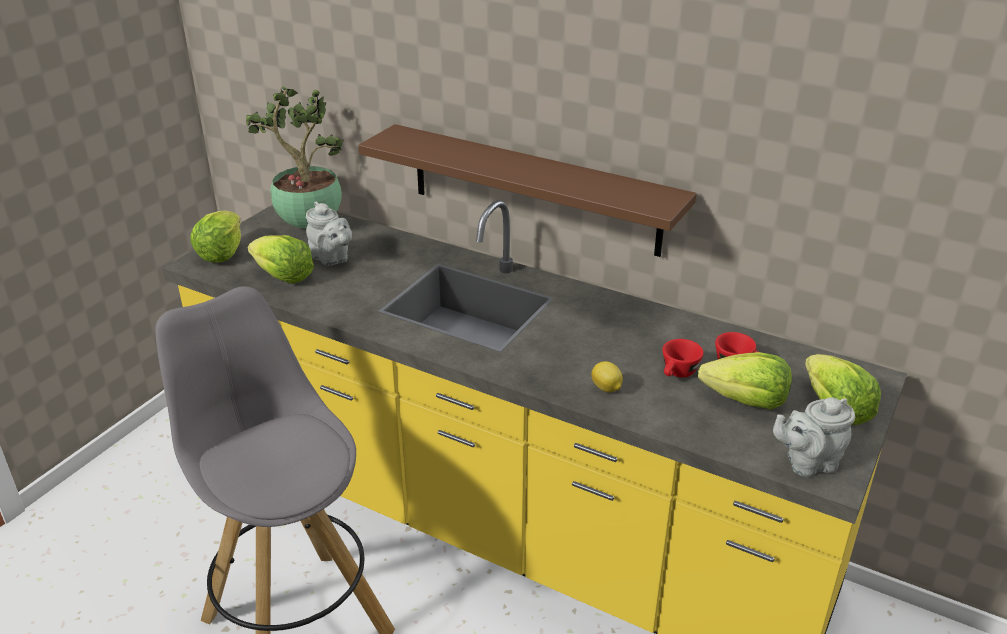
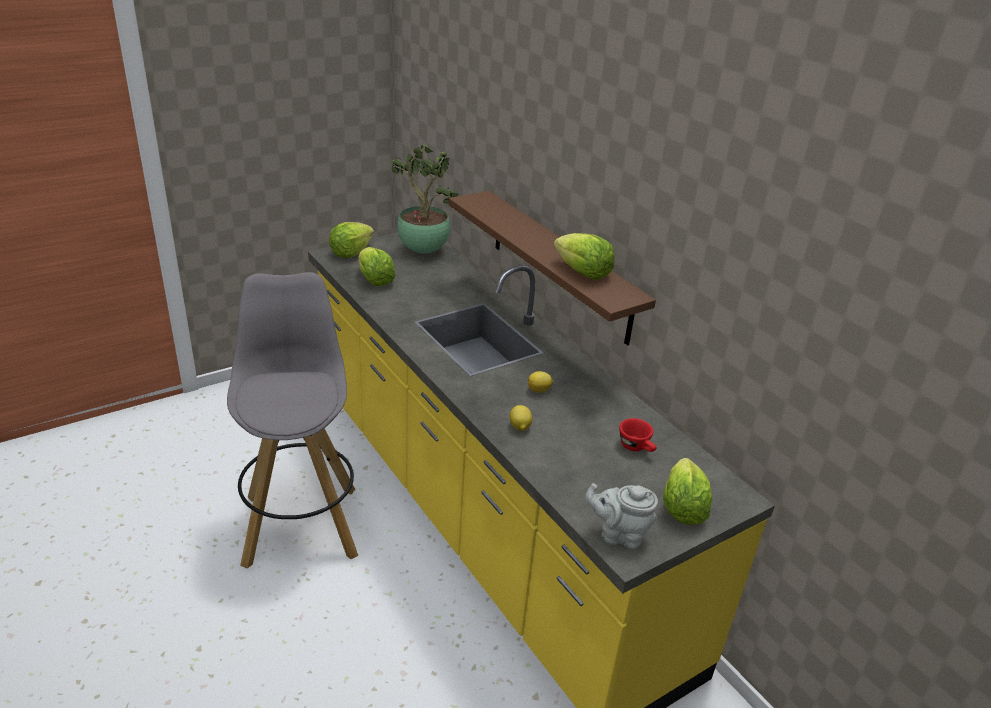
camera: 25 degrees right, 0 degrees up
(331, 259) = (416, 277): grey teapot -> none
(588, 340) = (539, 390): none -> lemon
(678, 374) = (583, 436): red cup -> none
(746, 401) = (615, 475): lettuce -> lettuce (582, 272)

